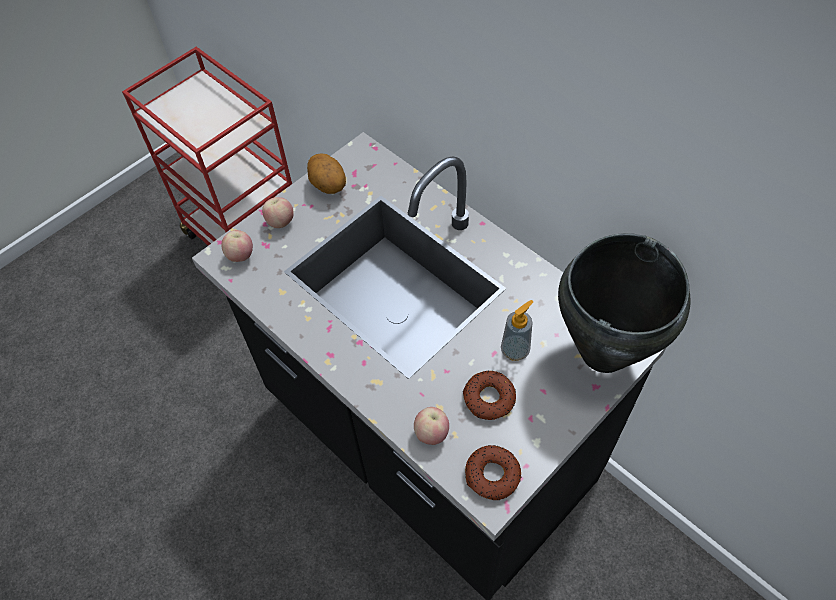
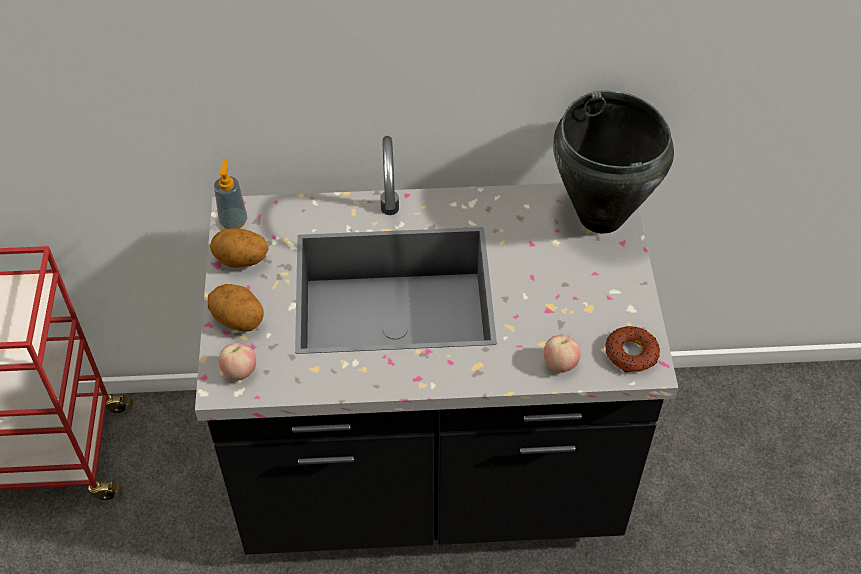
camera: 50 degrees left, 5 degrees down
(280, 222) = (238, 320): apple -> potato
(489, 398) = (567, 309): donut -> none
(515, 350) = (543, 263): soap dispenser -> soap dispenser (233, 221)

